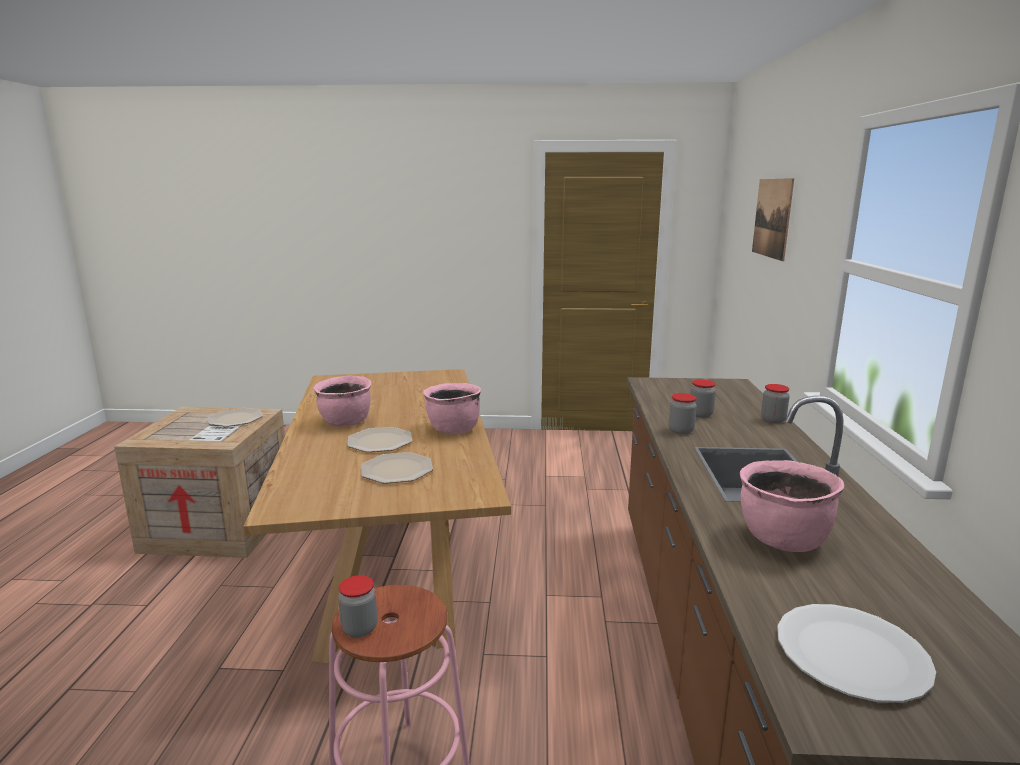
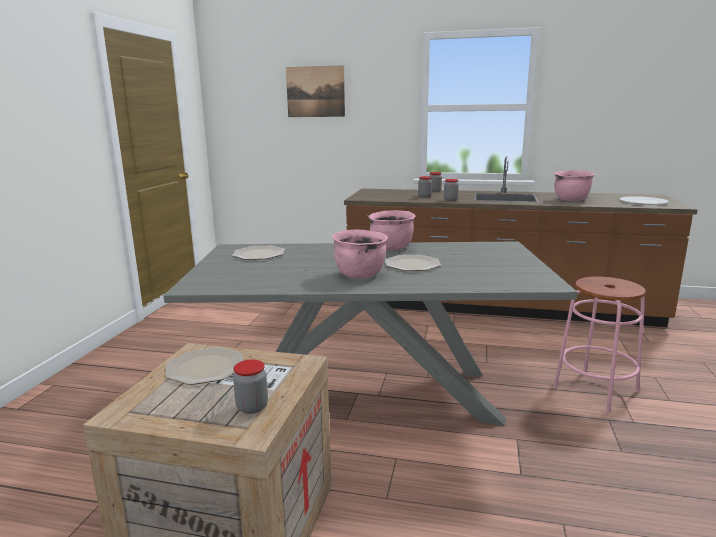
camera: 80 degrees left, 0 degrees up
(359, 629) = (625, 291): jar -> jar (252, 407)
(393, 562) = (369, 394): brown dining table -> grey dining table
(396, 470) = (471, 260): plate -> plate (259, 254)

